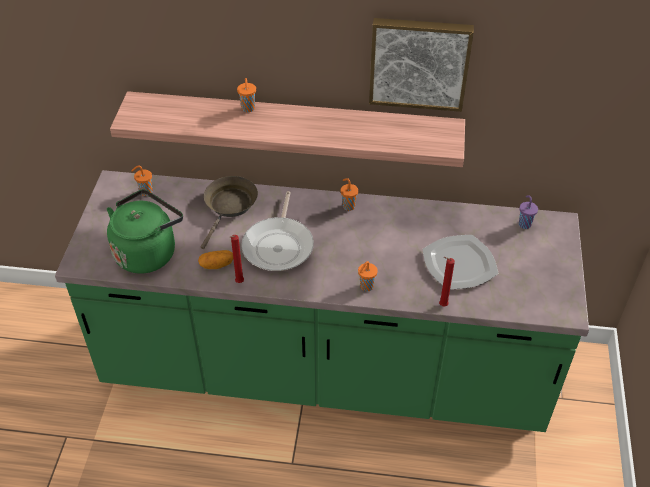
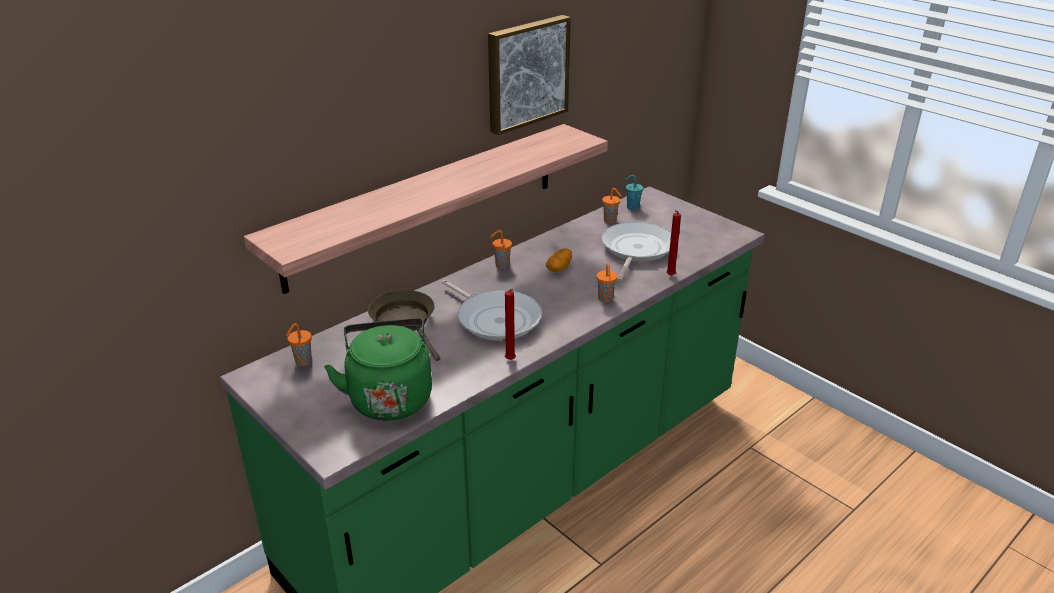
camera: 50 degrees left, 15 degrees down
(216, 265) = (469, 363): potato -> potato (559, 268)
(248, 109) = (392, 191): orange cup -> orange cup (610, 221)
(458, 264) = (636, 250): plate -> frying pan
(524, 224) = (632, 207): purple cup -> turquoise cup

